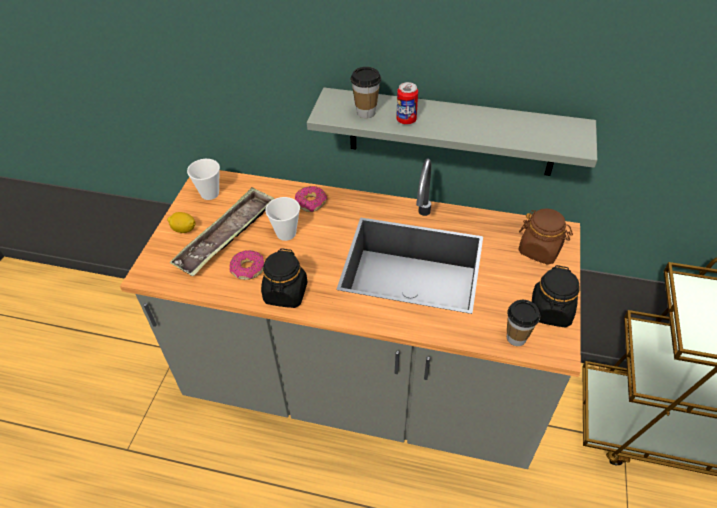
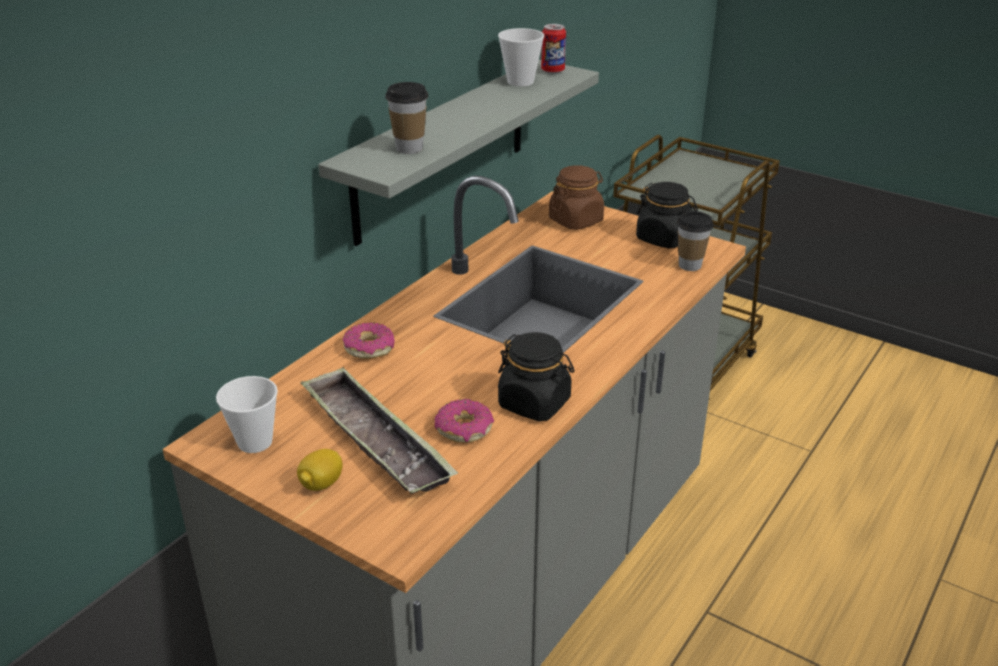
camera: 70 degrees left, 15 degrees down
(286, 233) = (415, 381): cup -> cup (520, 82)
(406, 120) = (449, 131): can -> can (552, 71)

